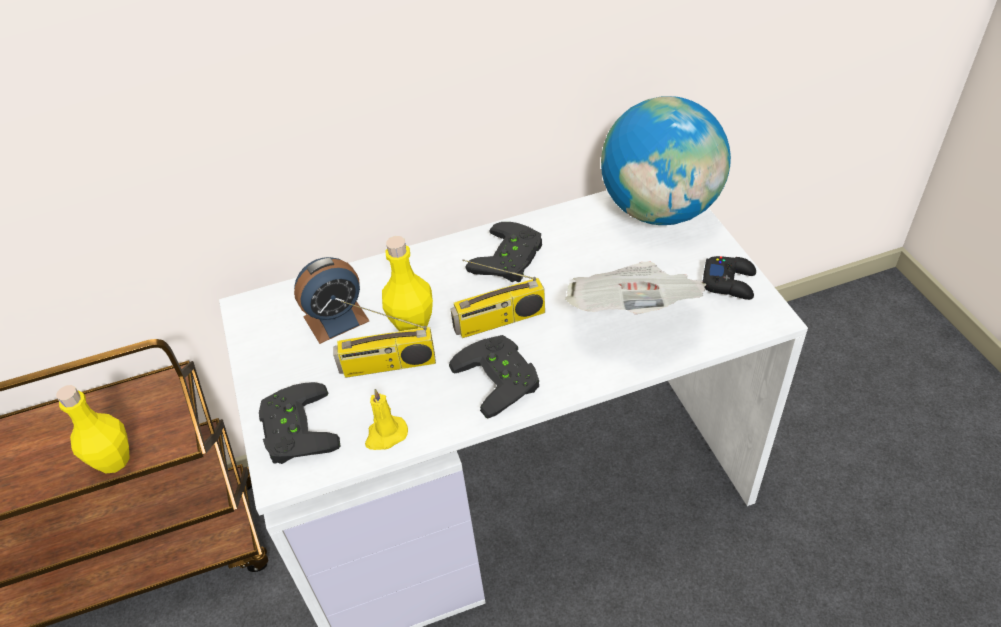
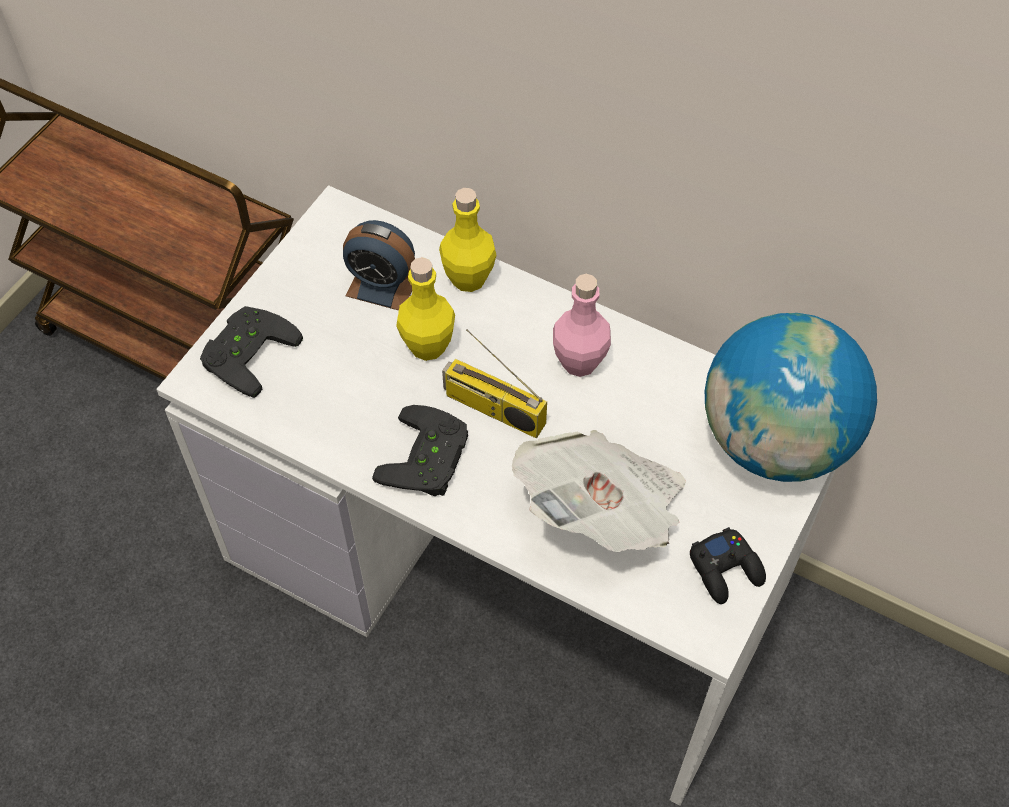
camera: 45 degrees right, 10 degrees up
(114, 460) = (158, 254): yellow bottle -> yellow bottle (468, 278)
(385, 435) = (294, 420): yellow candle -> none
(387, 365) = (366, 364): radio -> none
(511, 259) = (579, 362): black game controller -> pink bottle

